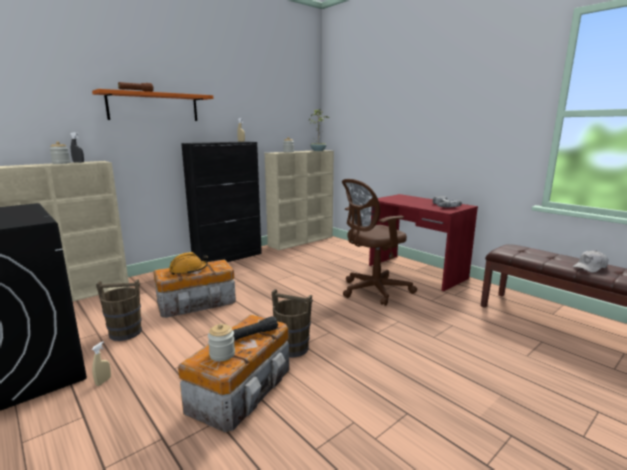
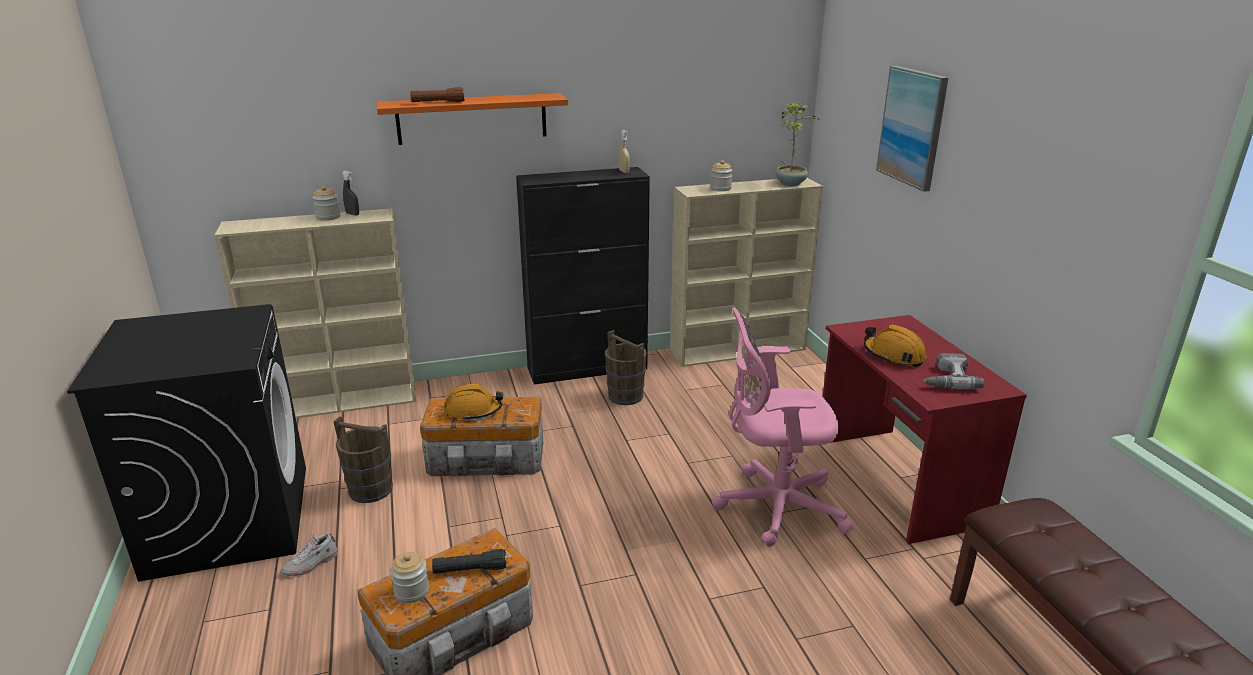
camera: 25 degrees right, 10 degrees up
(103, 381) = (311, 564): beige spray bottle -> white shoe
(292, 348) = (561, 586): brown bucket -> brown bucket (625, 396)
(372, 291) = (774, 507): brown office chair -> pink office chair
(386, 106) = (912, 127): none -> picture
(411, 203) = (894, 355): none -> orange hard hat
(590, 267) = (1134, 615): white cap -> none

